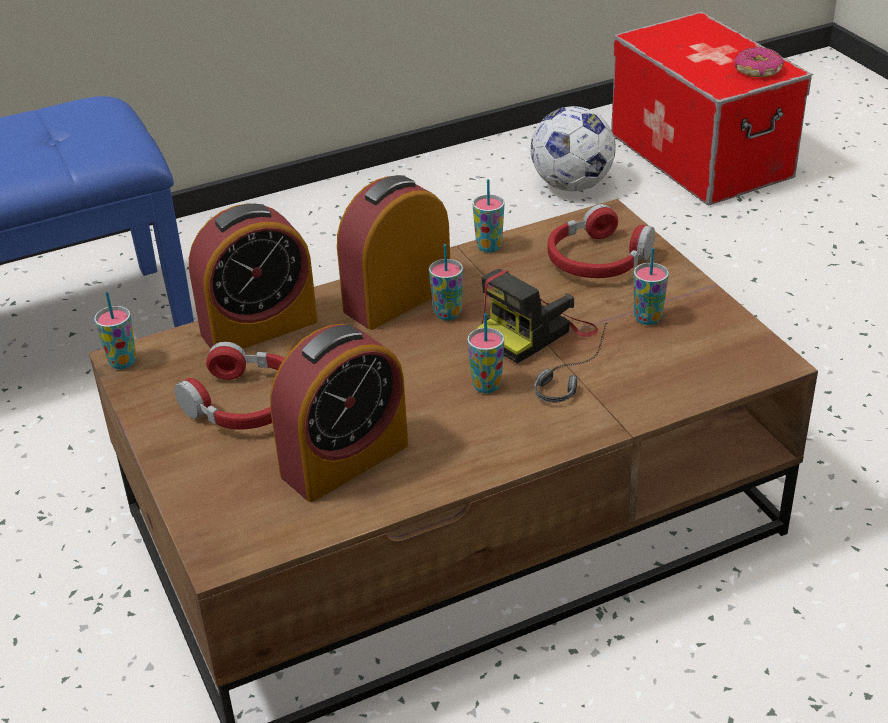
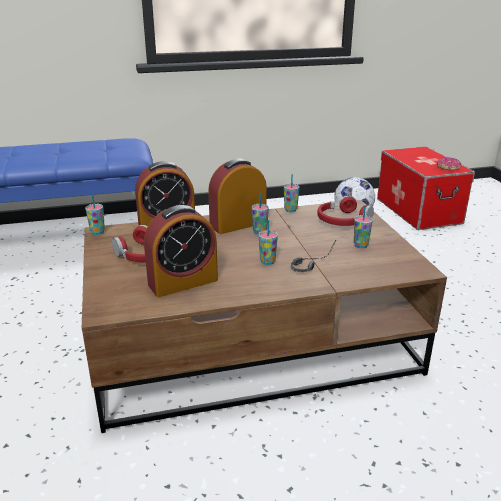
camera: 10 degrees right, 10 degrees down
(535, 332) = (301, 244): camera -> none

